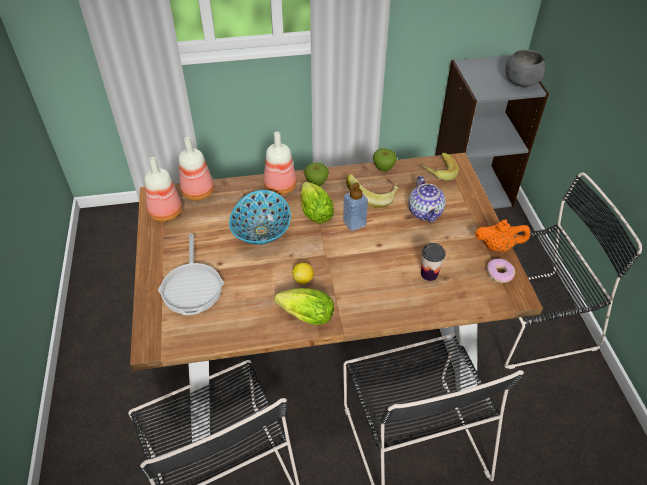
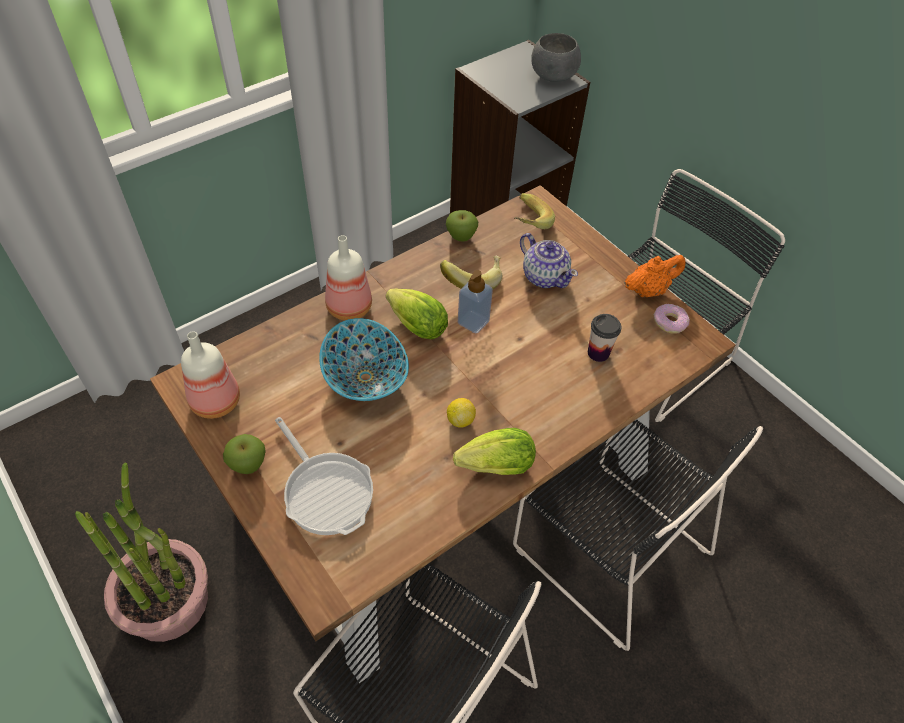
camera: 30 degrees left, 5 degrees up
(114, 340) = (167, 600): none -> potted plant
(198, 191) = (242, 354): bottle -> none
(316, 183) = (392, 285): apple -> apple (248, 465)

